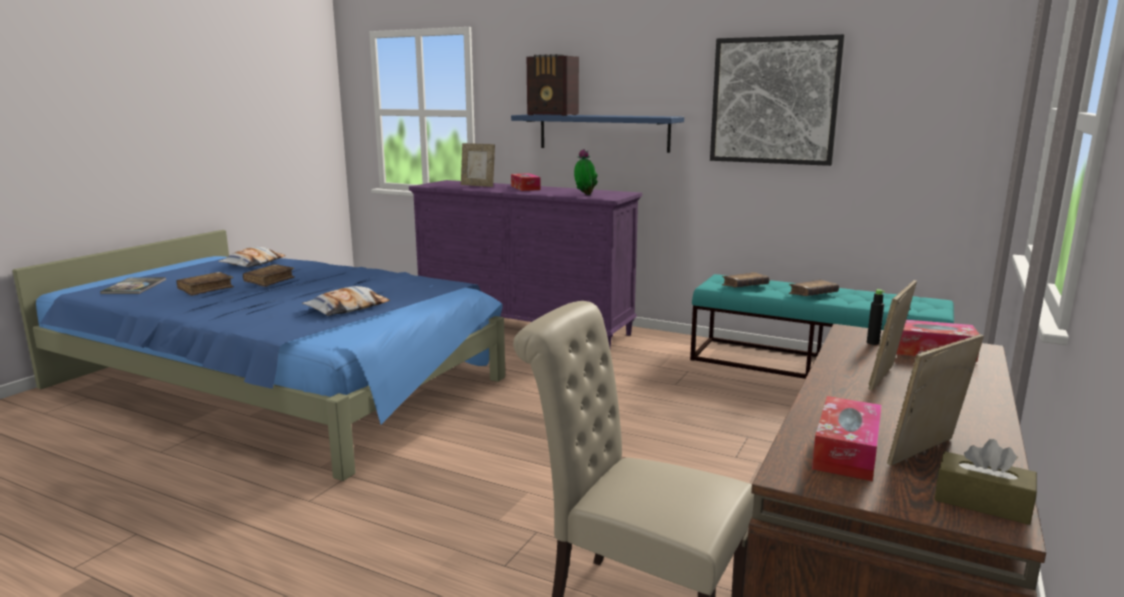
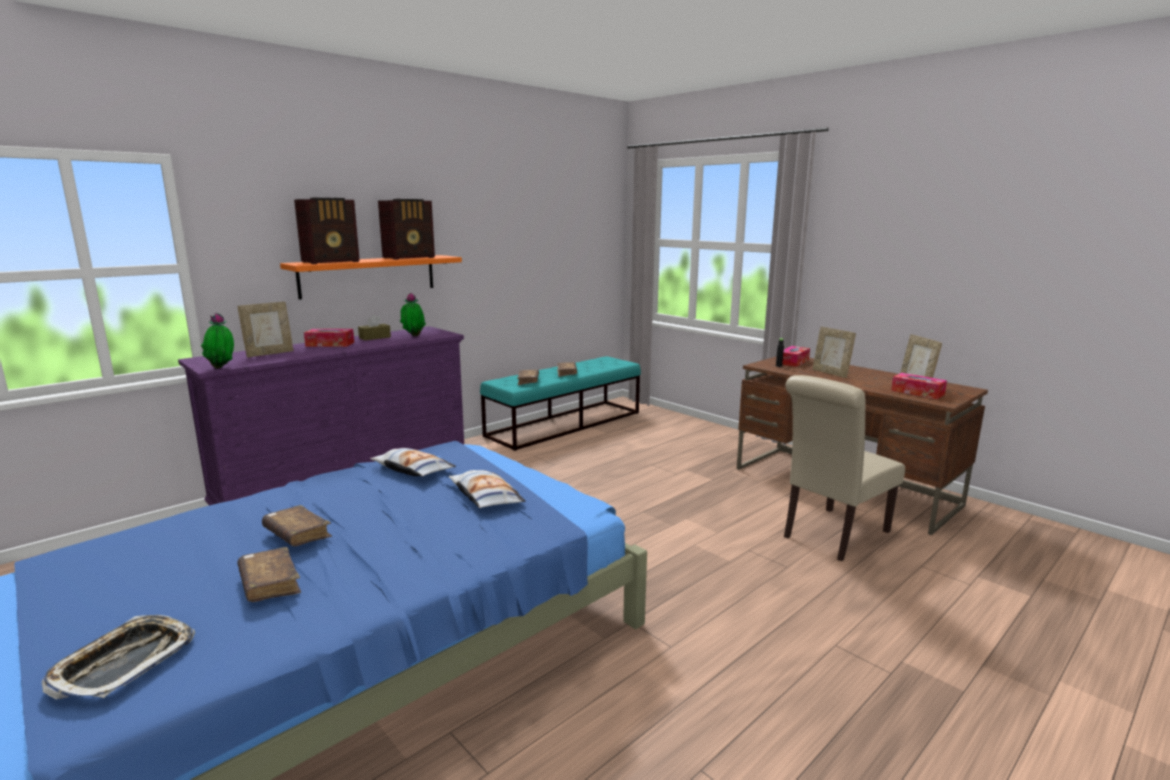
camera: 70 degrees left, 0 degrees up
(134, 287) = (124, 663): book -> tray
(253, 263) = (128, 552): pillow -> pillow (412, 469)
(427, 186) = (222, 368): none -> potted plant
(603, 132) = (368, 276): blue shelf -> orange shelf
(629, 116) = (410, 257): none -> radio
(774, 101) = (503, 239): picture -> none
(982, 502) = (955, 387): brown tissue box -> brown tissue box (375, 337)

